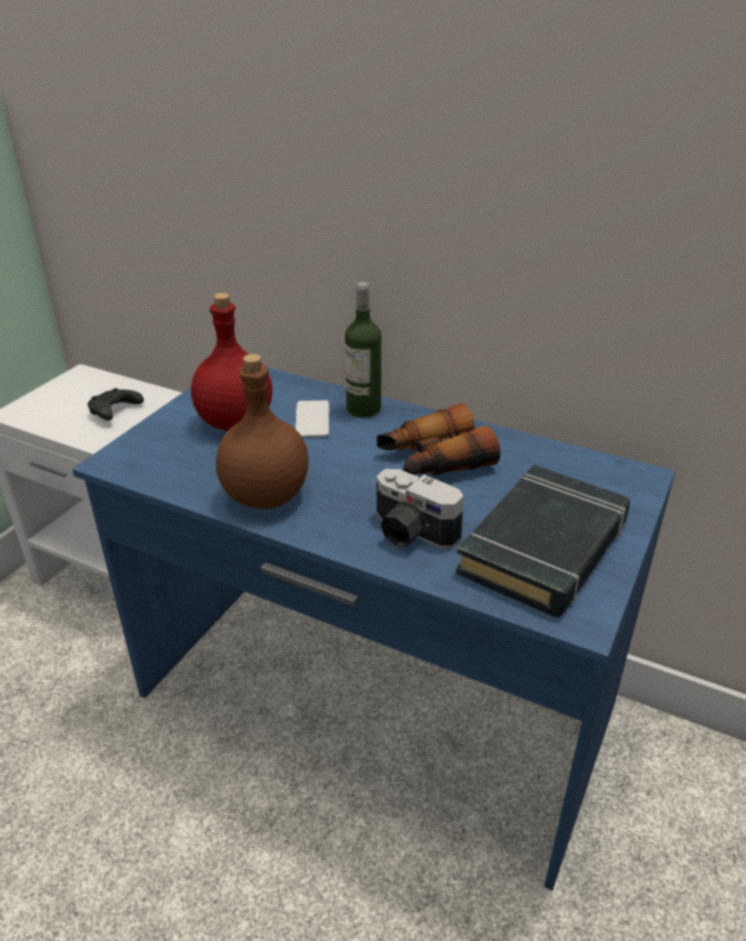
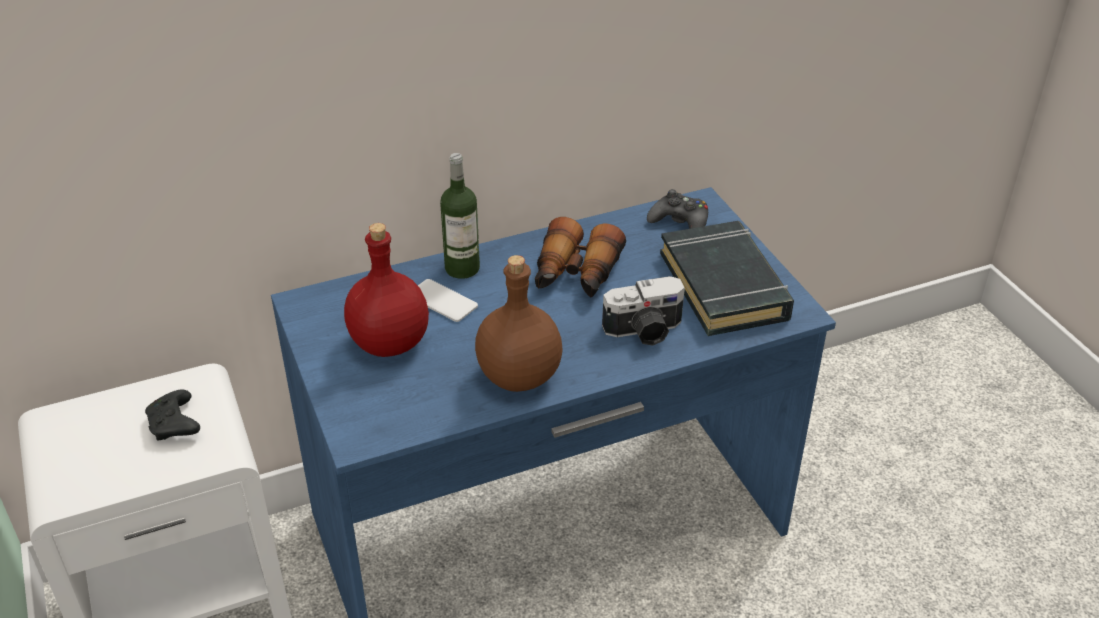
camera: 50 degrees left, 5 degrees up
(594, 477) = (680, 221): none -> black game controller

